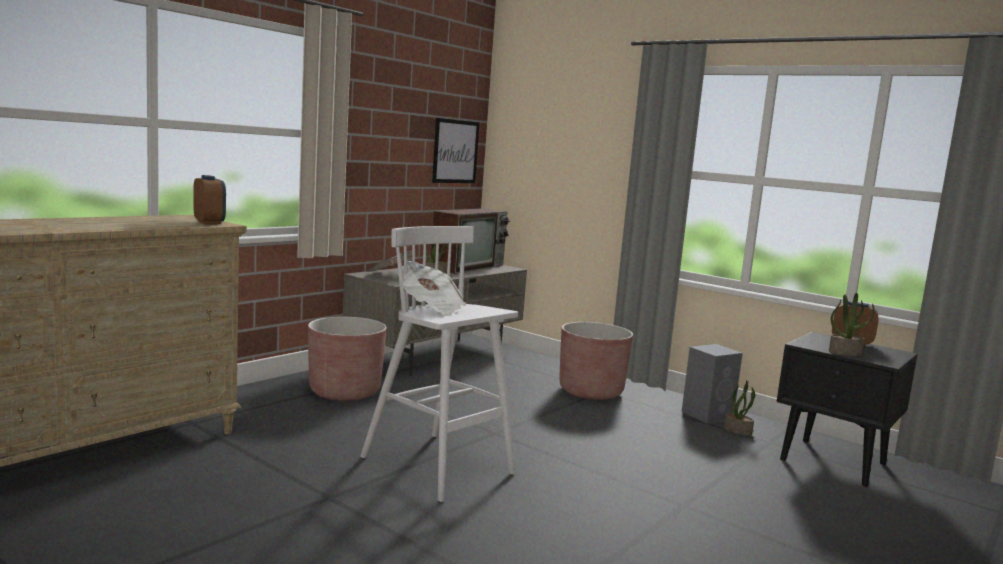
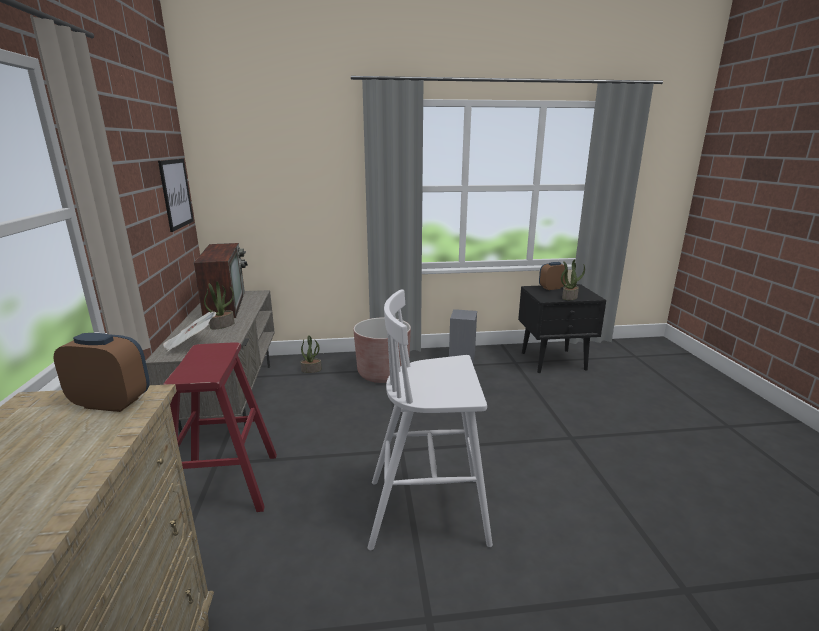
camera: 45 degrees left, 10 degrees up
(345, 392) = (225, 484): brown planter -> red stool
(430, 307) = (419, 385): newspaper -> none
(738, 430) = (492, 362): potted plant -> potted plant (311, 370)

